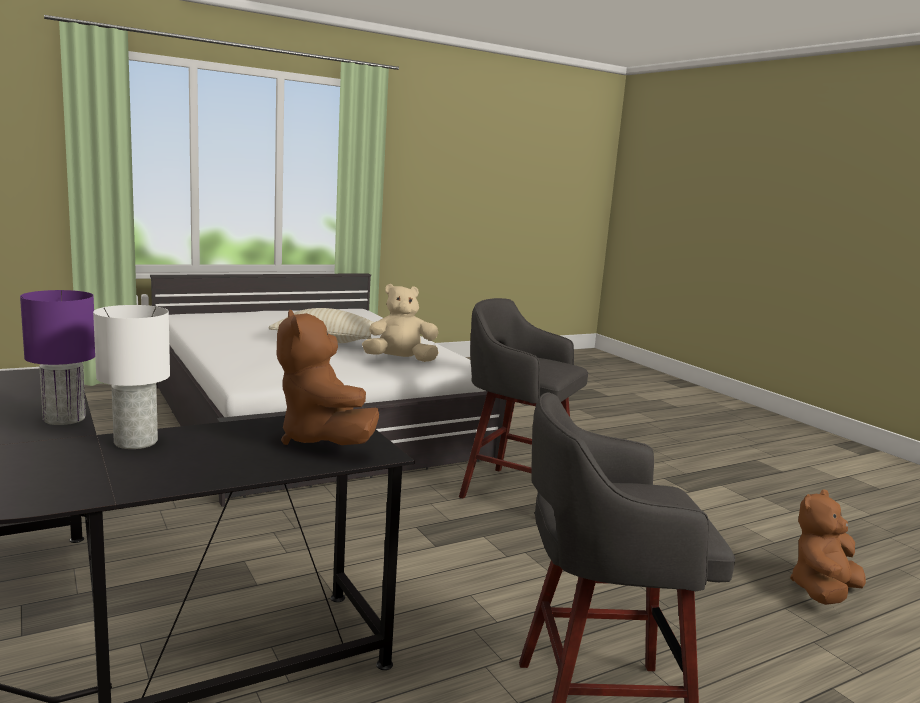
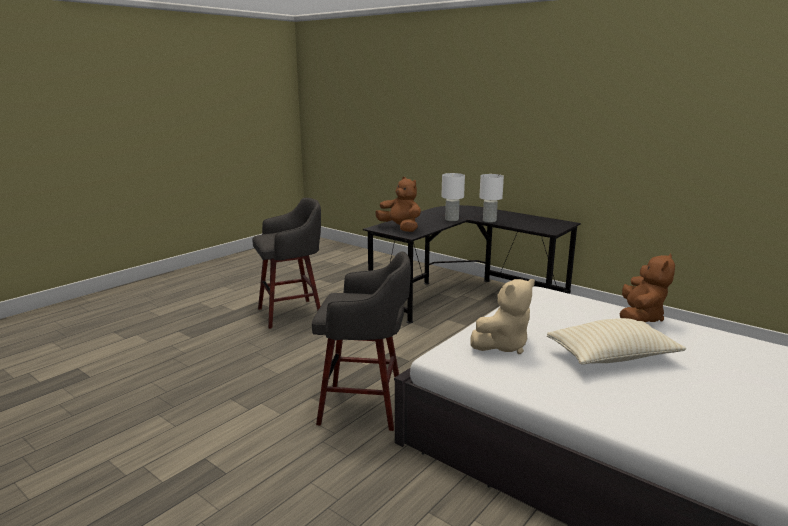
camera: 160 degrees right, 5 degrees up
(65, 418) = (489, 221): purple table lamp -> white table lamp
(822, 592) = (154, 381): brown plush toy -> brown plush toy (640, 318)

